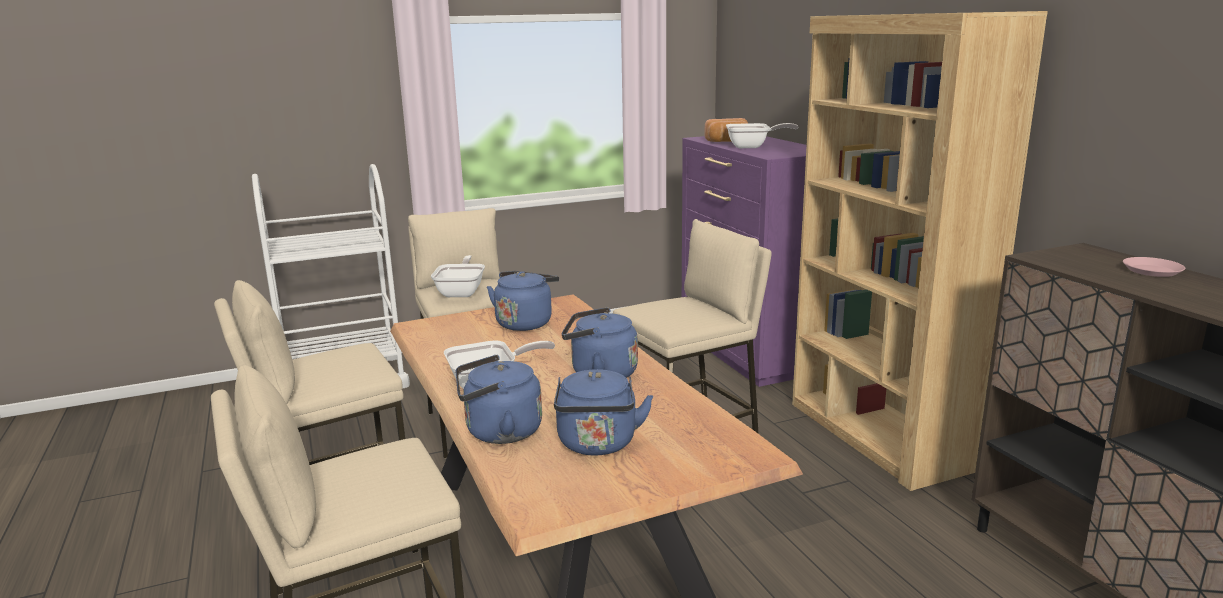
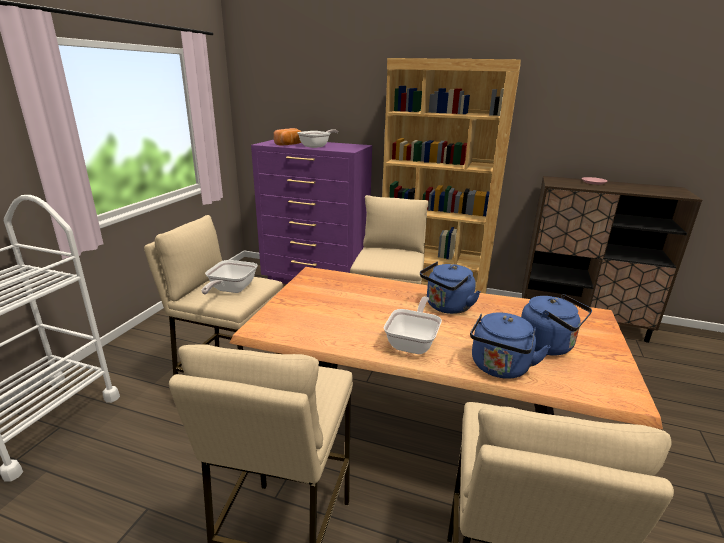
camera: 50 degrees left, 5 degrees up
(462, 292) = (230, 290): frying pan -> frying pan turned 120 degrees counterclockwise
(525, 322) = (327, 295): blue kettle -> none

